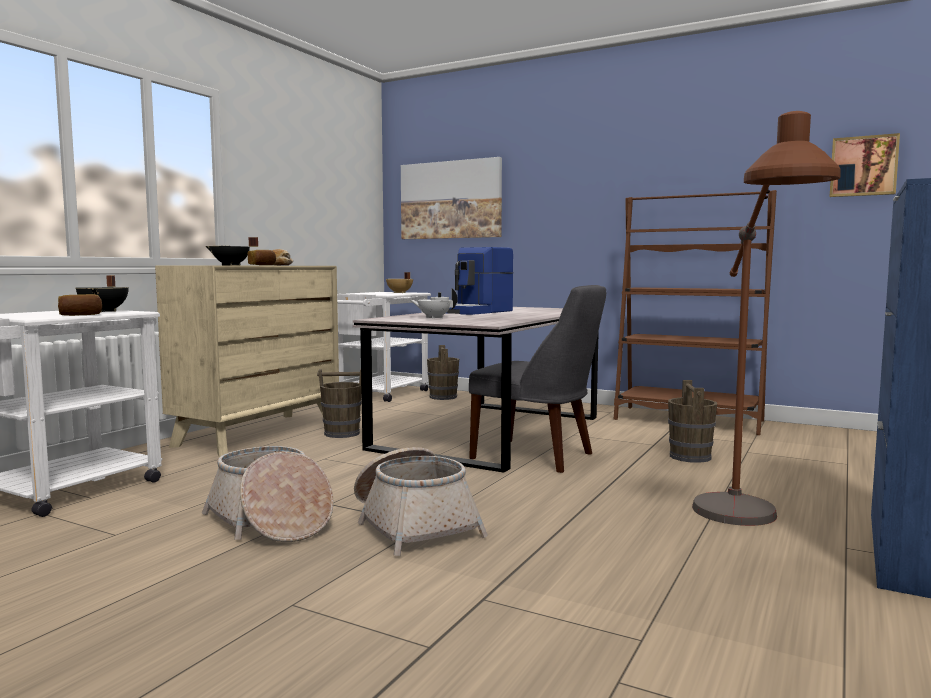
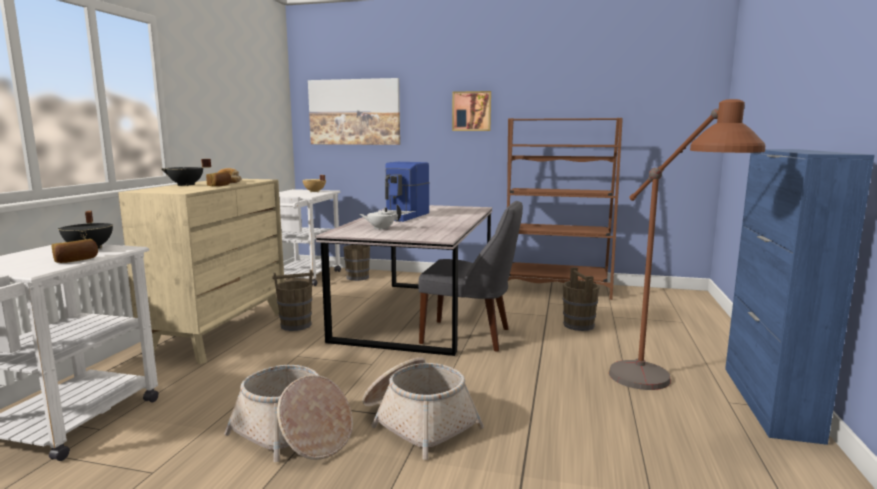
camera: 15 degrees left, 5 degrees up
(863, 166) = (678, 100): picture -> picture (471, 111)

